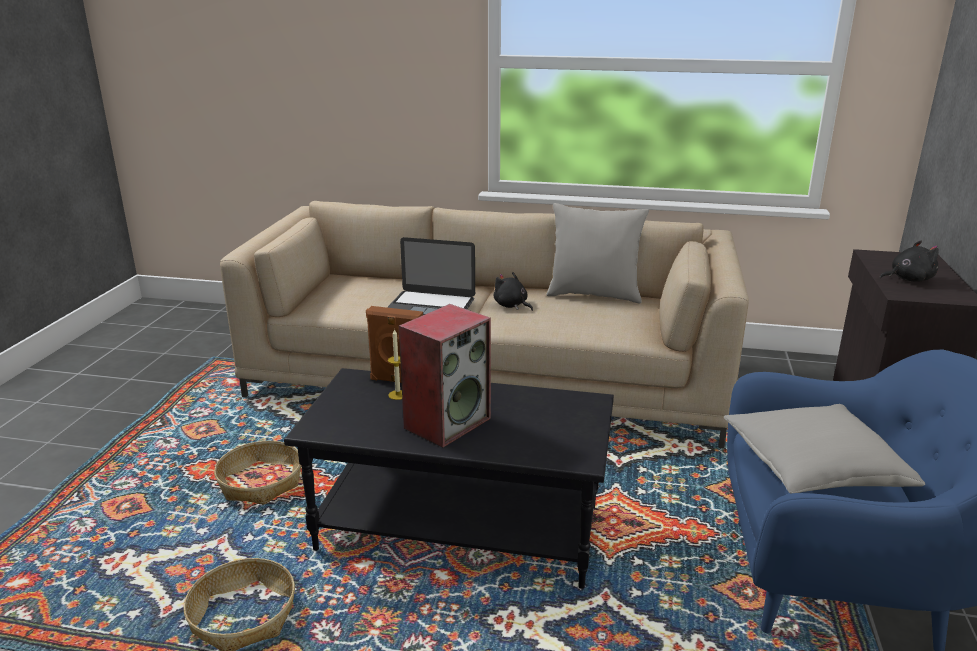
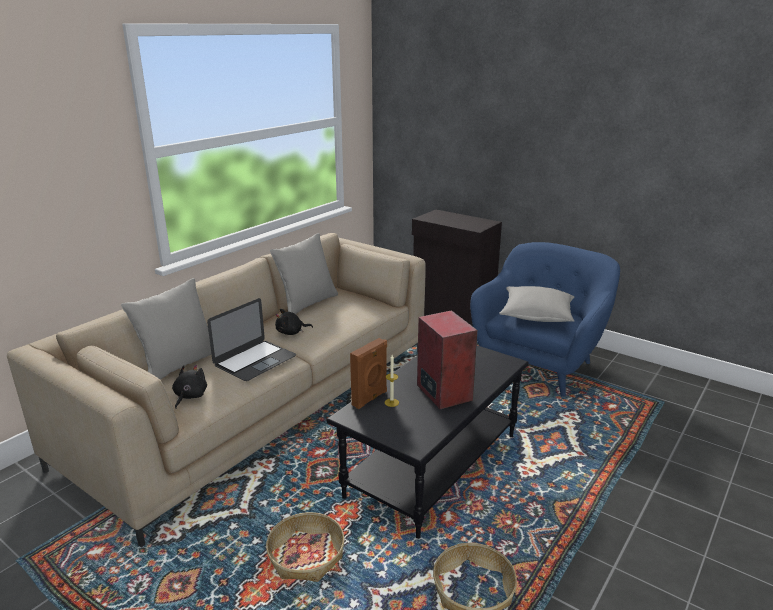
camera: 65 degrees left, 0 degrees up
(395, 280) = (179, 365): none -> grey pillow
(908, 279) = (460, 222): black plush toy -> black plush toy (189, 396)

